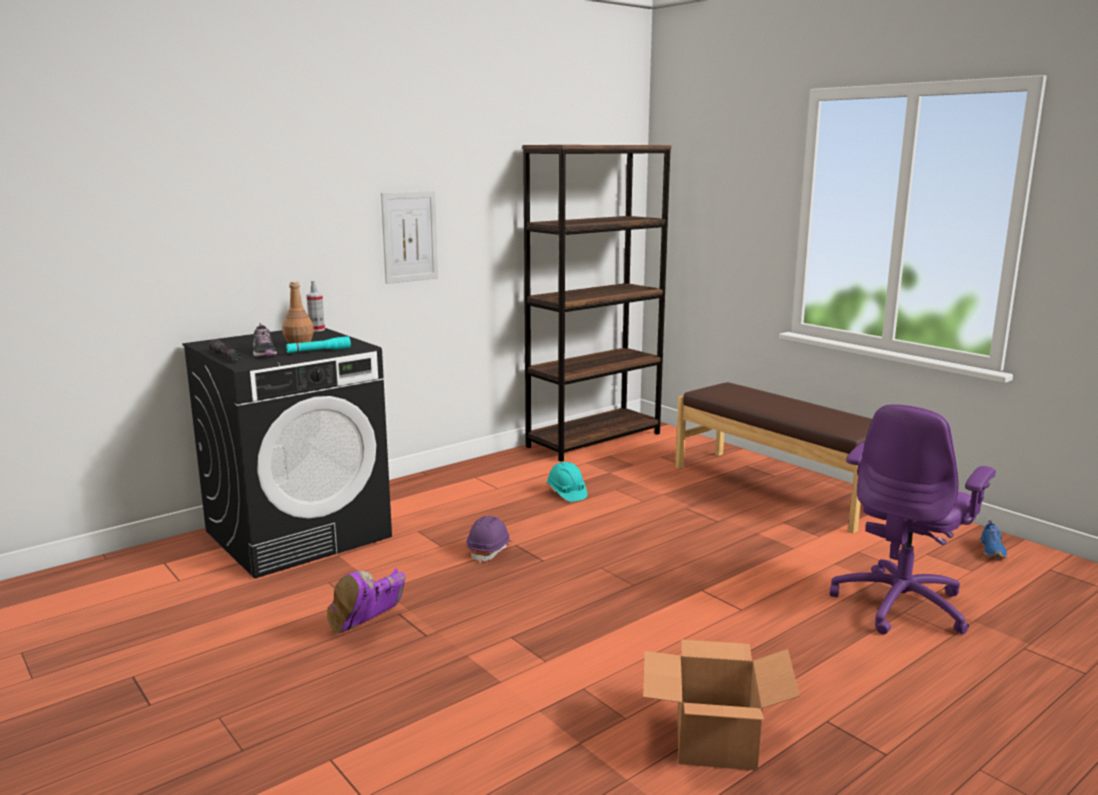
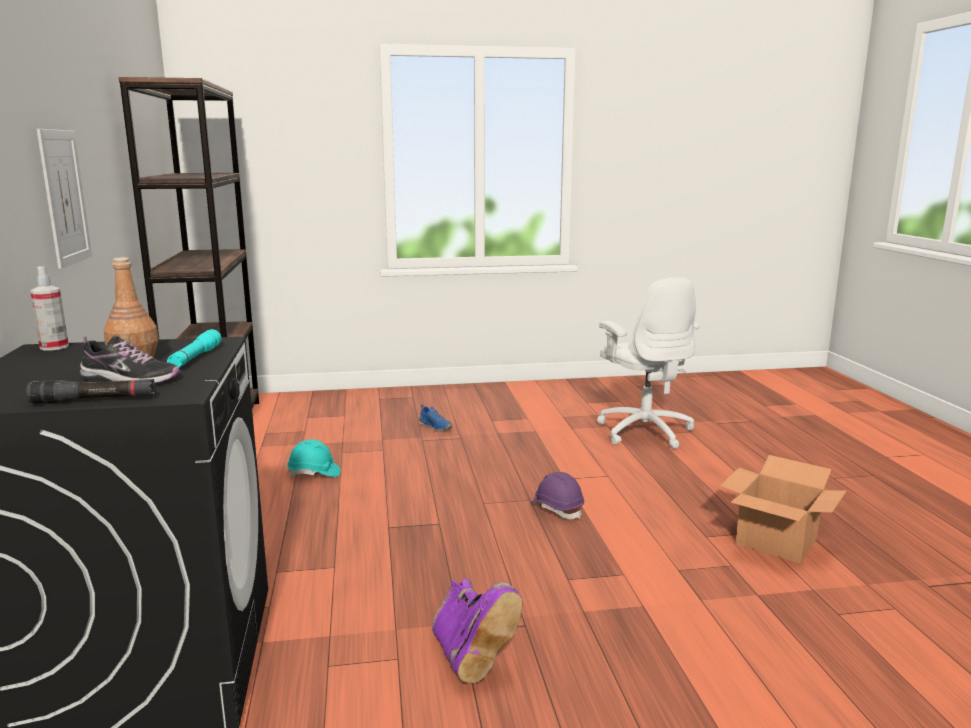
camera: 60 degrees left, 0 degrees up
(490, 550) = (383, 543): purple hard hat -> purple hard hat (557, 508)
(779, 488) = (436, 403): brown bench -> none
(901, 604) = (644, 431): purple office chair -> white office chair
(993, 551) = (602, 388): blue shoe -> blue shoe (436, 427)

